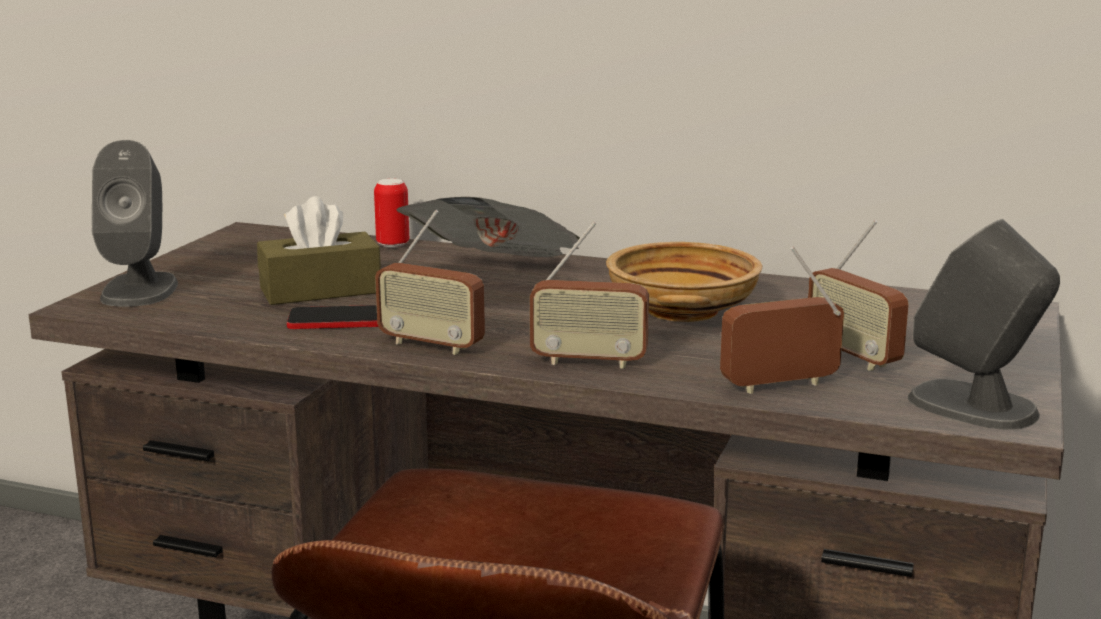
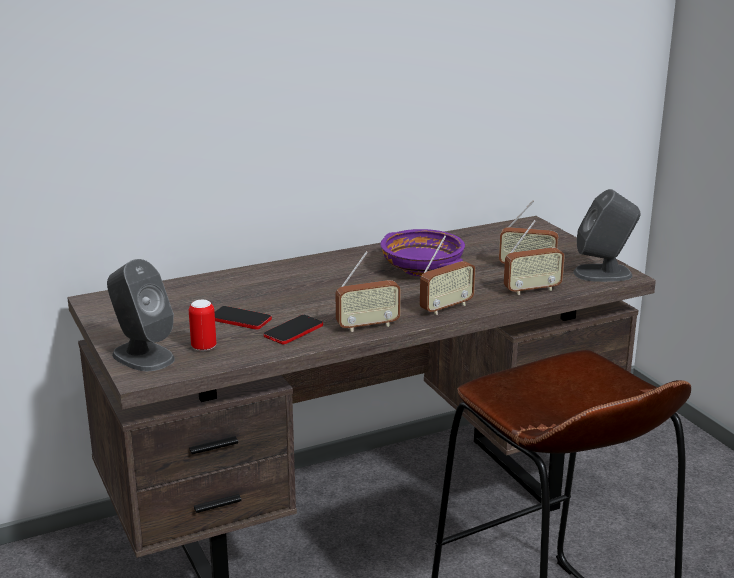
camera: 45 degrees left, 5 degrees up
(320, 290) = (240, 319): brown tissue box -> phone
(393, 244) = (202, 280): can -> can (204, 347)
(497, 279) = (307, 281): newspaper -> none
(683, 311) = (422, 269): beige bowl -> purple bowl
(780, 385) = (532, 290): radio -> radio turned 135 degrees counterclockwise

